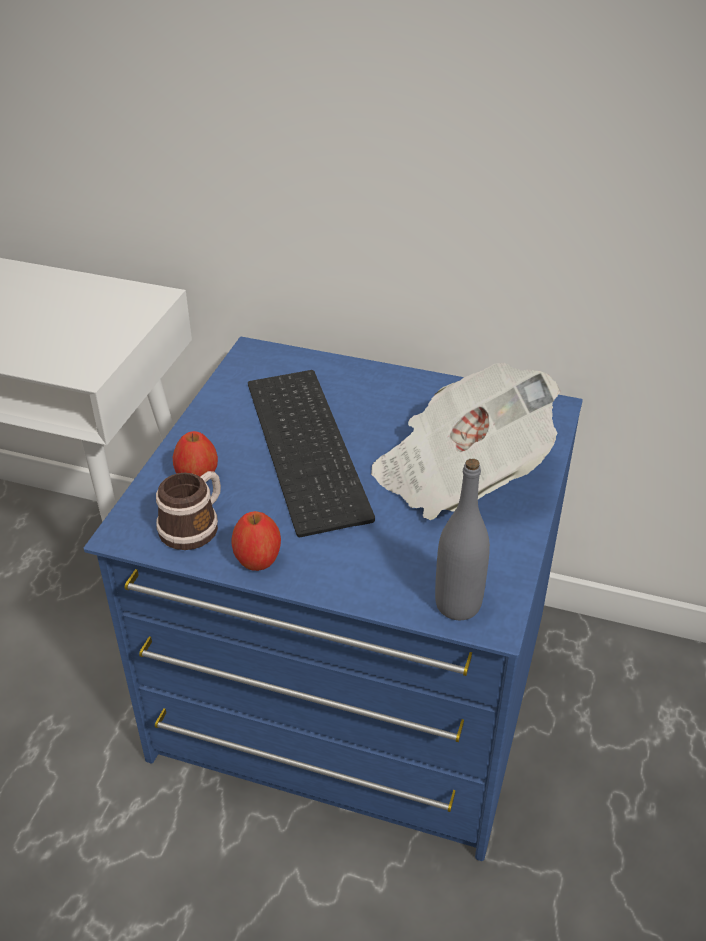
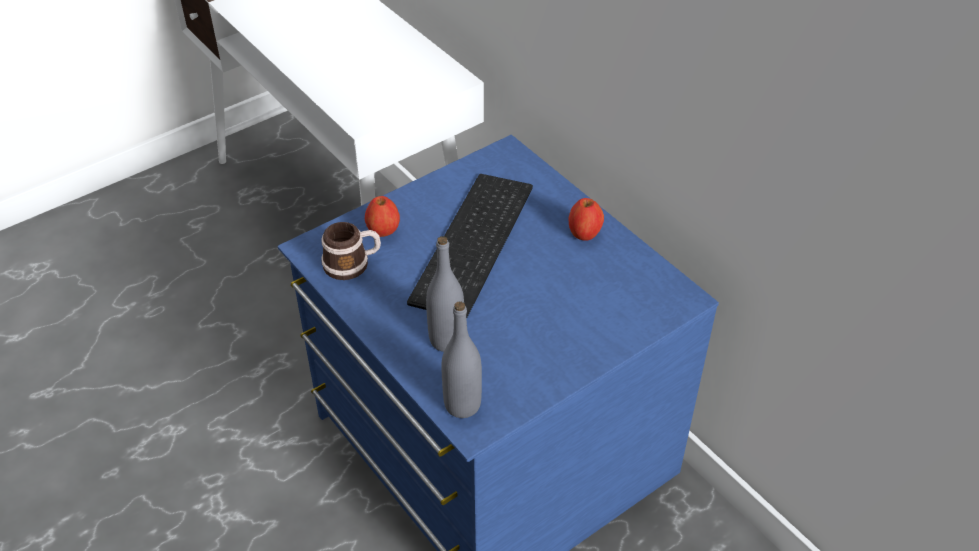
camera: 35 degrees right, 5 degrees up
(258, 560) = (368, 307): apple -> apple (584, 234)
(375, 551) = (446, 340): none -> grey bottle
(459, 475) = (558, 315): newspaper -> none

